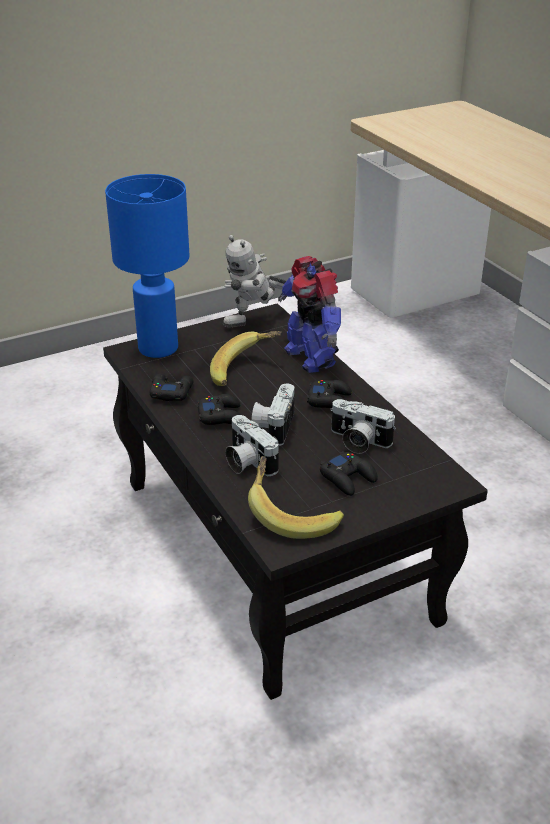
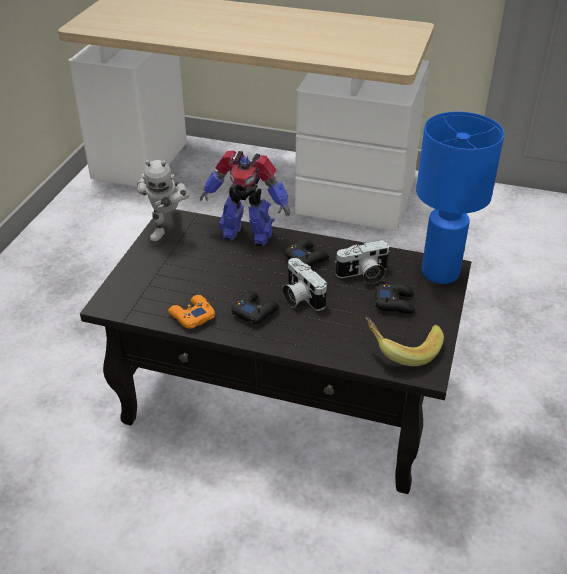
camera: 45 degrees left, 5 degrees up
(157, 348) = (127, 289): blue table lamp -> blue table lamp (440, 273)
(171, 392) = (192, 316): black game controller -> orange game controller
(246, 372) = (221, 270): banana -> none
(247, 462) = (322, 332): camera -> none

